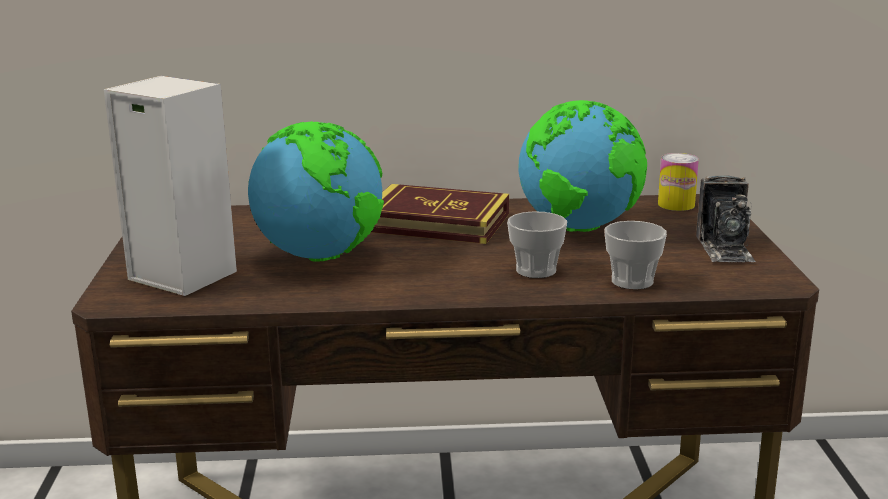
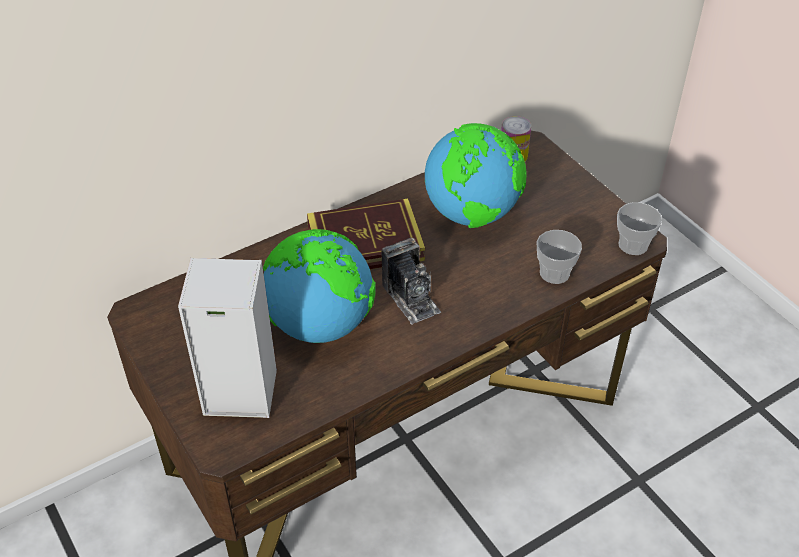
camera: 30 degrees left, 25 degrees up
(536, 270) = (484, 283): cup -> cup (633, 245)
(725, 248) = (583, 207): camera -> camera (411, 298)

